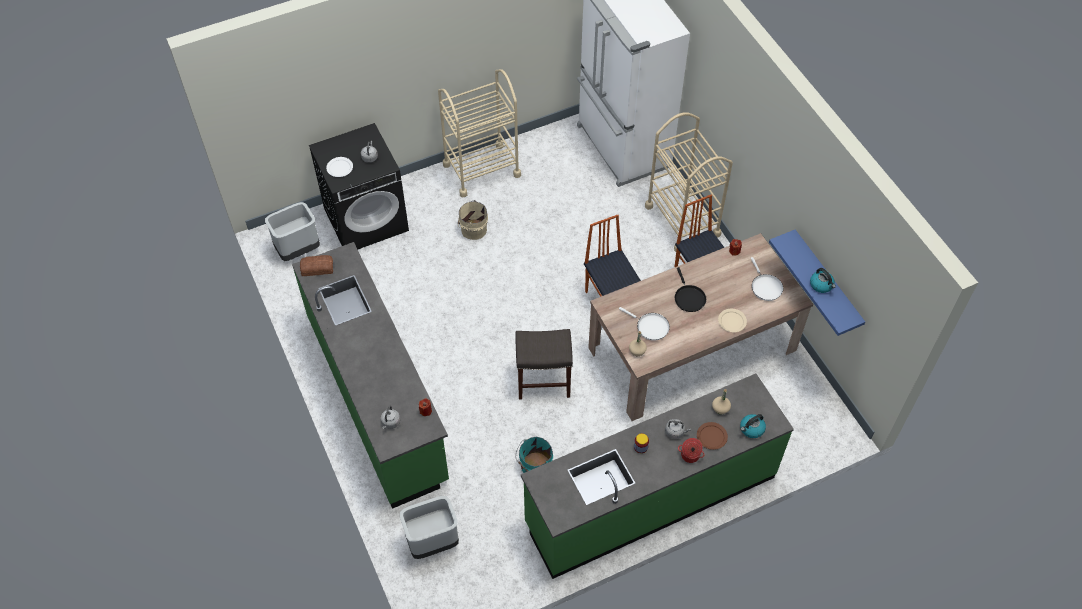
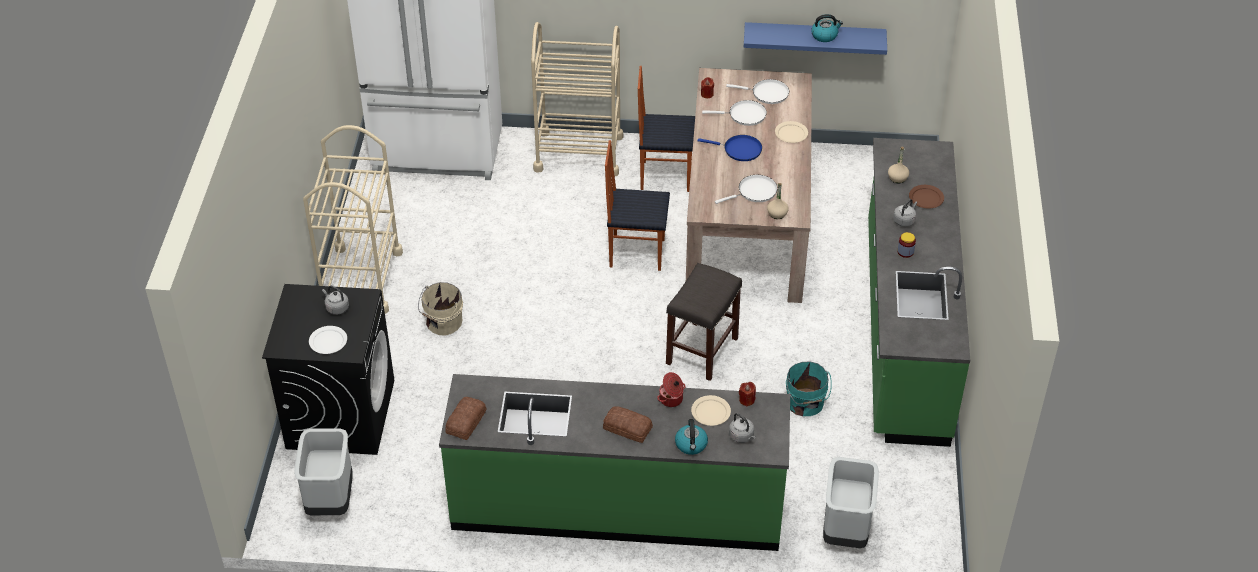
camera: 60 degrees left, 10 degrees down
(360, 355) = (627, 429): none -> bread
(402, 395) = (711, 412): none -> beige plate
(689, 298) = (739, 150): black frying pan -> blue frying pan
(690, 455) = (938, 222): cooking pot -> cooking pot (671, 399)
(729, 283) = (744, 115): none -> white frying pan
(751, 429) = (935, 168): kettle -> kettle (691, 445)

